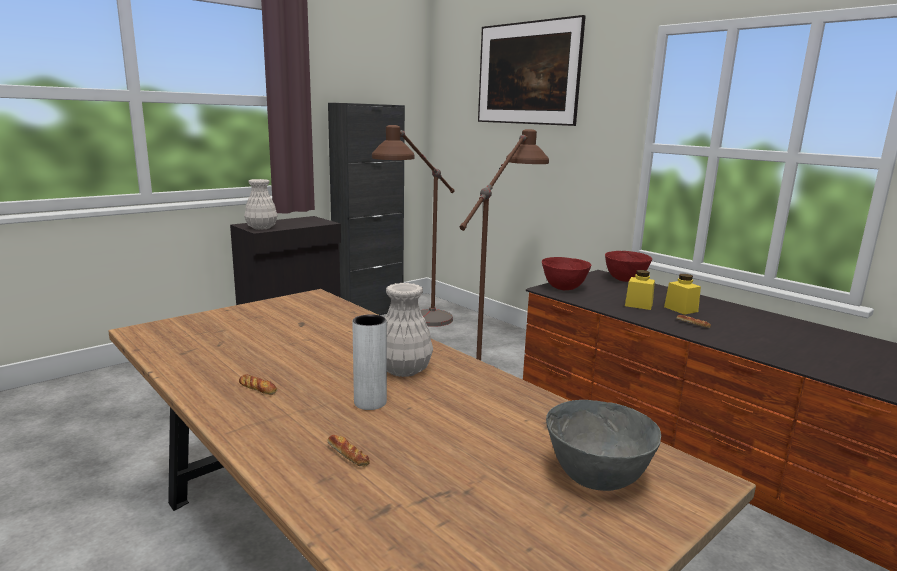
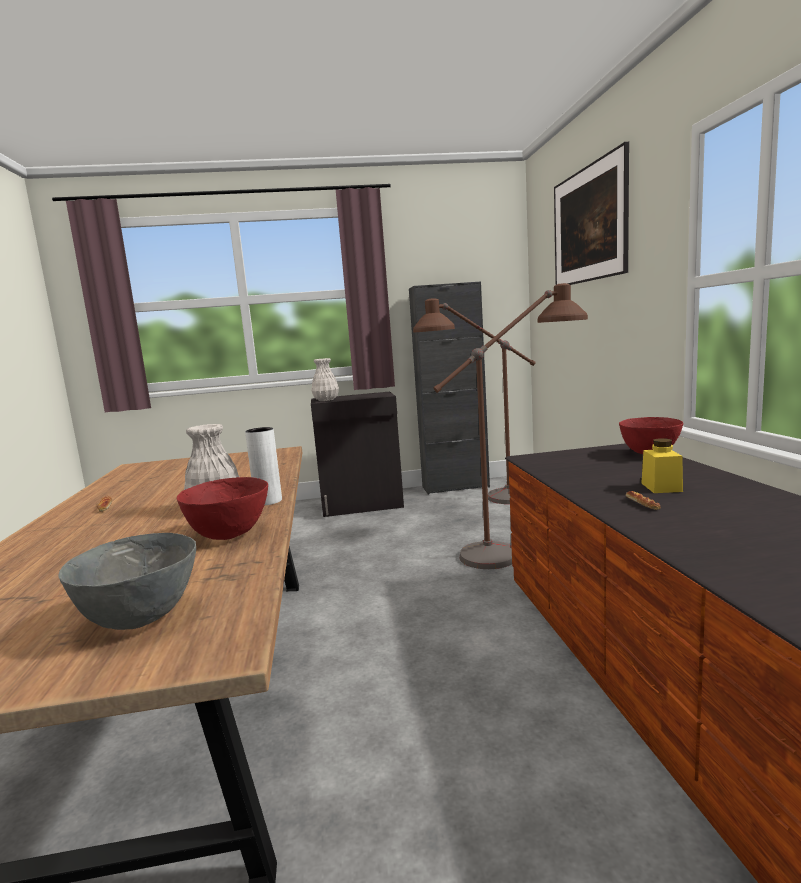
camera: 35 degrees right, 5 degrees down
(348, 455) = (45, 557): bread -> none
(370, 402) = (140, 526): white vase -> white vase (268, 501)
(564, 288) = (548, 458): red bowl -> red bowl (228, 535)
(638, 305) = (608, 479): yellow jar -> none

